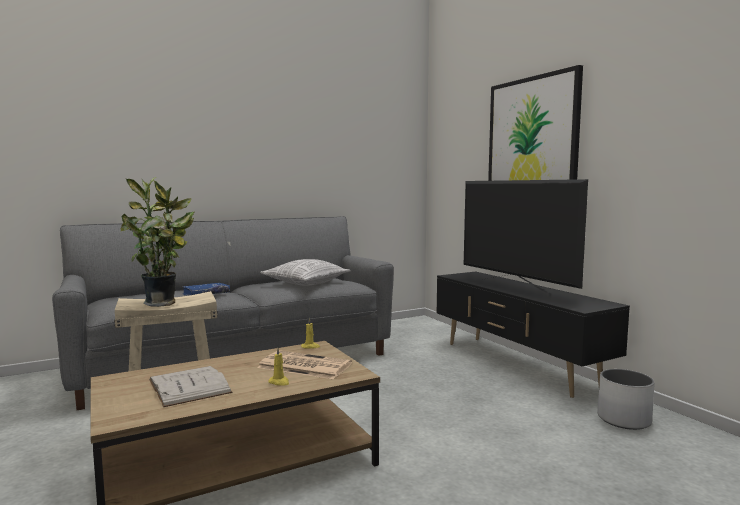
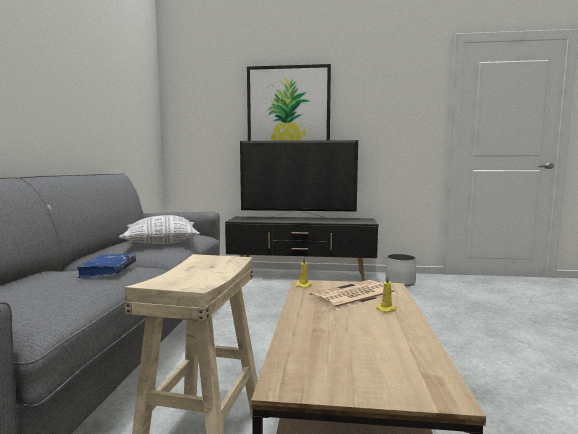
camera: 55 degrees left, 0 degrees up
(164, 303) = (207, 274): potted plant -> none
(189, 386) = (359, 343): white book -> none

